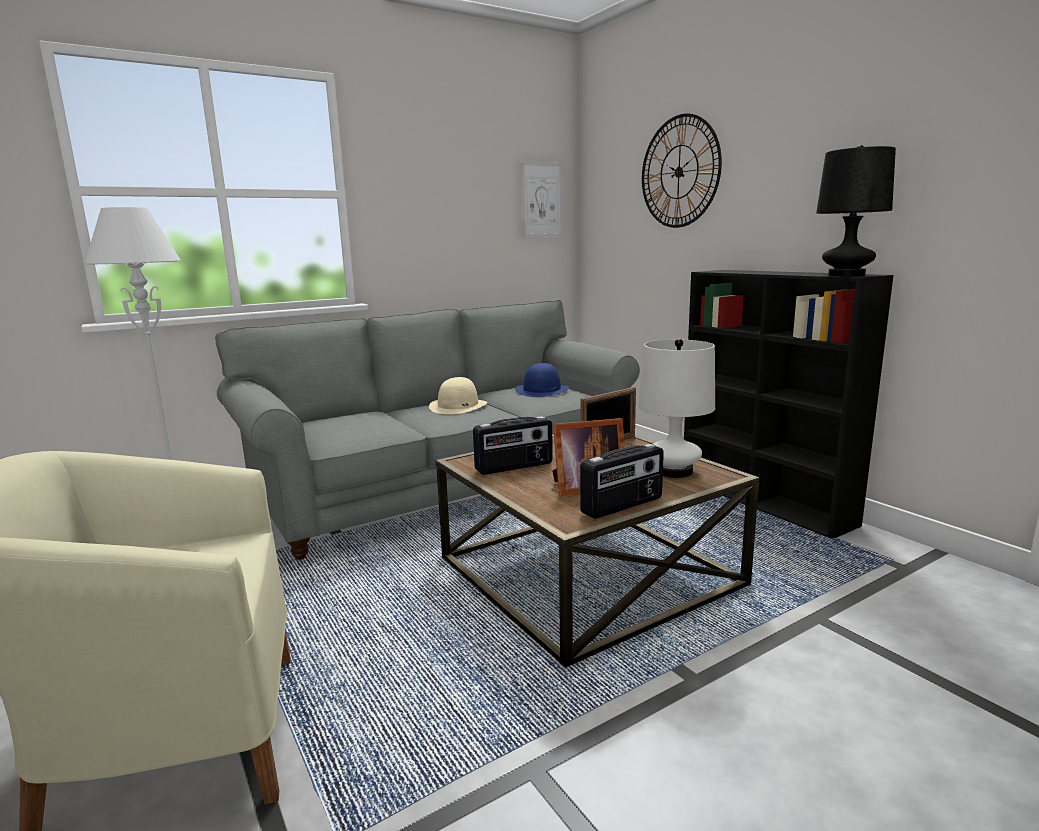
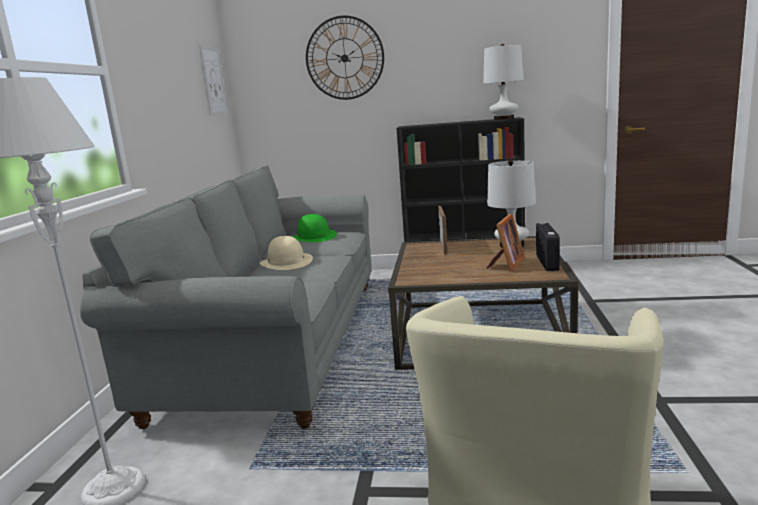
camera: 50 degrees left, 0 degrees up
(514, 467) = (444, 272): radio -> none
(542, 390) = (314, 237): blue hat -> green hat
(846, 275) = (503, 119): black table lamp -> white table lamp

